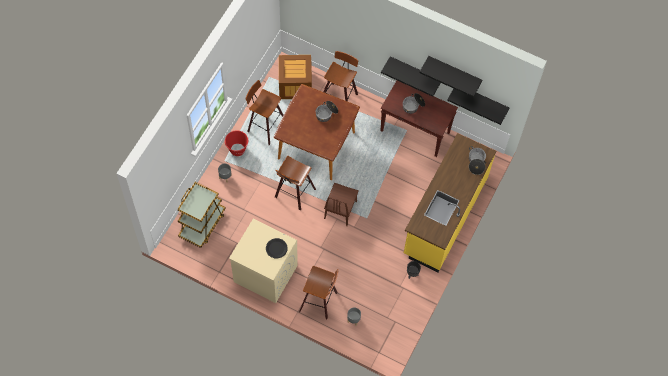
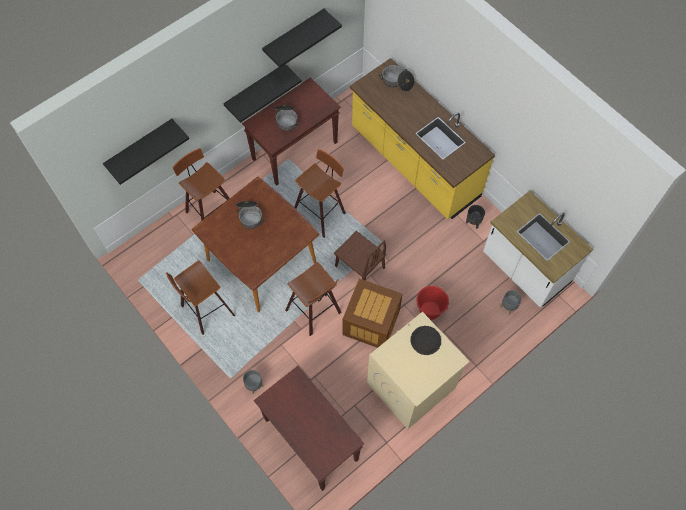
camera: 65 degrees left, 0 degrees up
(202, 224) = (310, 439): brown cart -> brown console table
(237, 149) = (222, 356): red bucket -> red bucket (429, 310)
(295, 85) = (166, 254): crate -> crate (371, 323)
(319, 301) = (471, 335): stool -> stool (321, 212)
(389, 322) = (525, 269): none -> white counter
(481, 99) = (329, 36): black shelf -> black shelf (140, 146)

